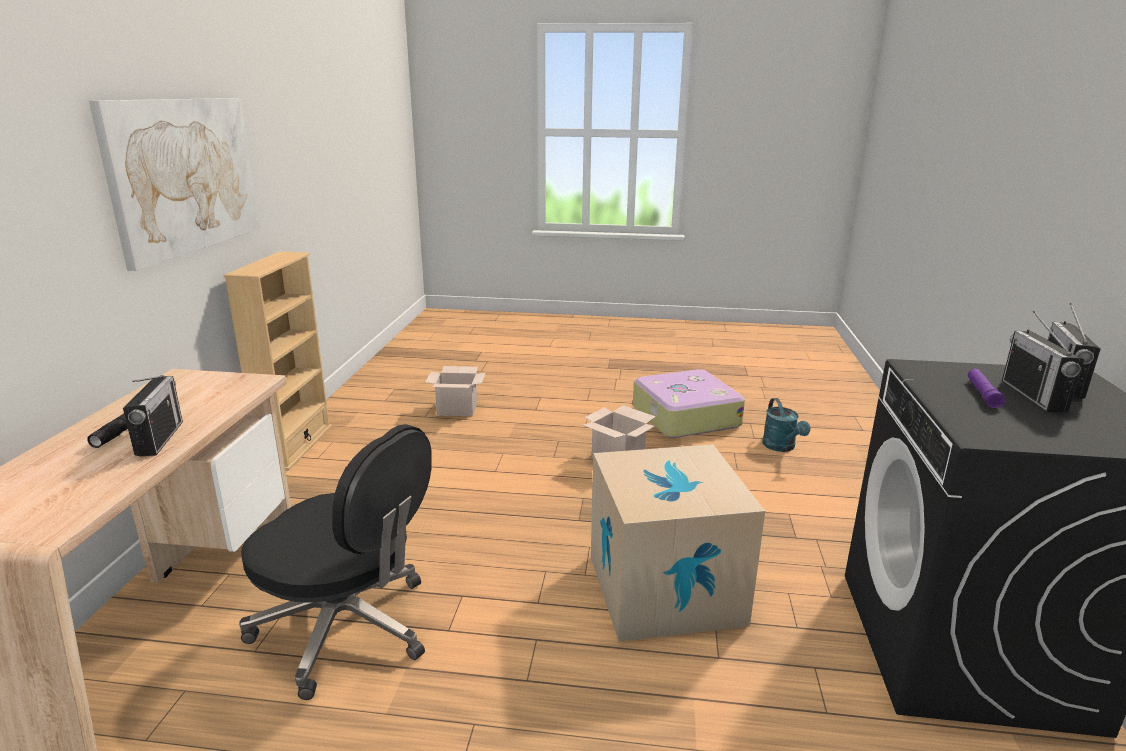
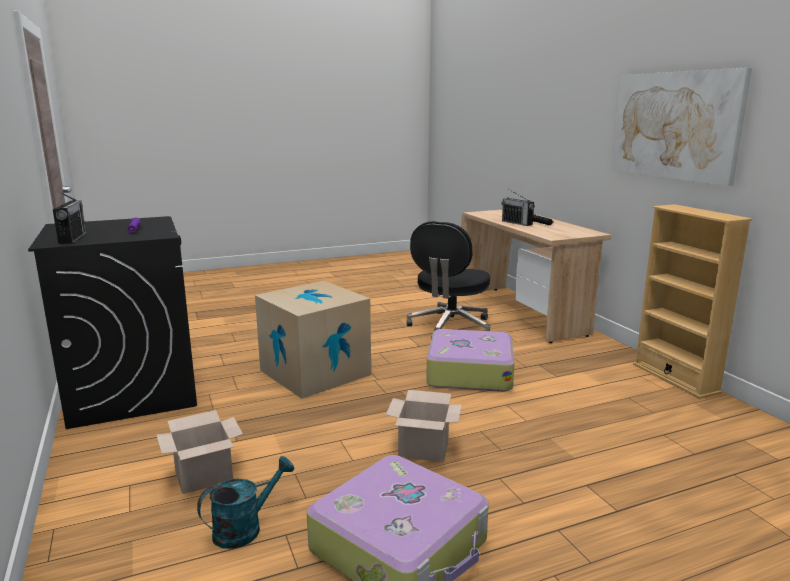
camera: 150 degrees right, 5 degrees down
(347, 629) = (450, 327): black office chair -> black office chair turned 60 degrees counterclockwise
(458, 409) = (657, 455): cardboard box -> cardboard box (202, 477)
(469, 519) = (469, 372): none -> suitcase
(781, 447) = (245, 528): turquoise watering can -> turquoise watering can turned 90 degrees clockwise
(1033, 396) = (103, 232): radio -> none

